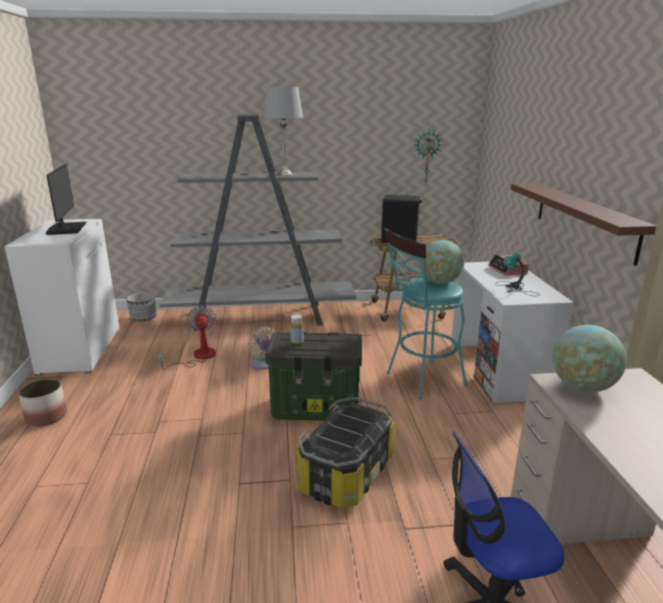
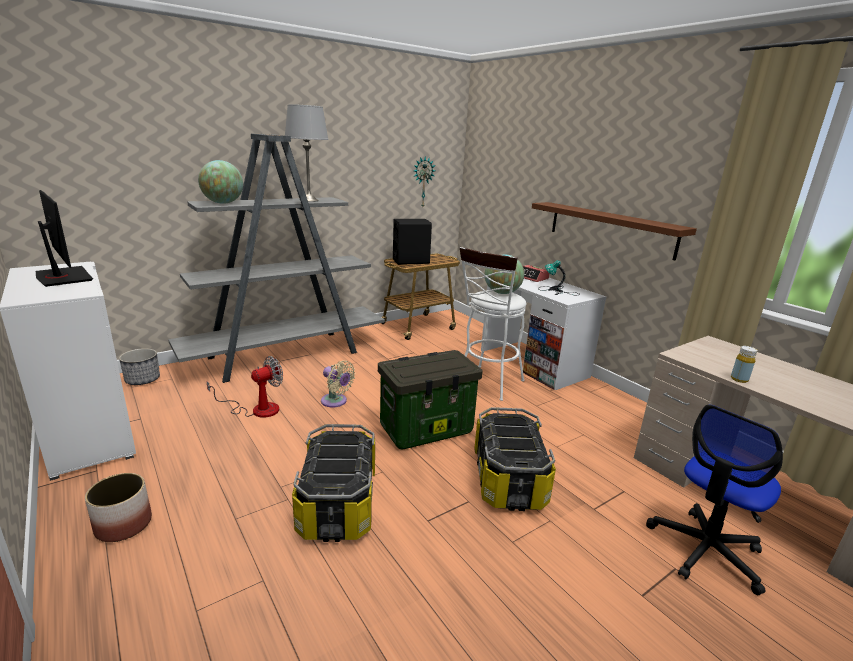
camera: 30 degrees left, 0 degrees up
(185, 447) = (337, 504): none -> storage box
(198, 357) = (256, 409): fan -> fan turned 90 degrees clockwise
(297, 342) = (413, 367): yellow bottle -> yellow bottle (739, 379)
(420, 380) = (487, 384): turquoise stool -> white stool
(582, 387) = (699, 355): globe -> globe (223, 203)

